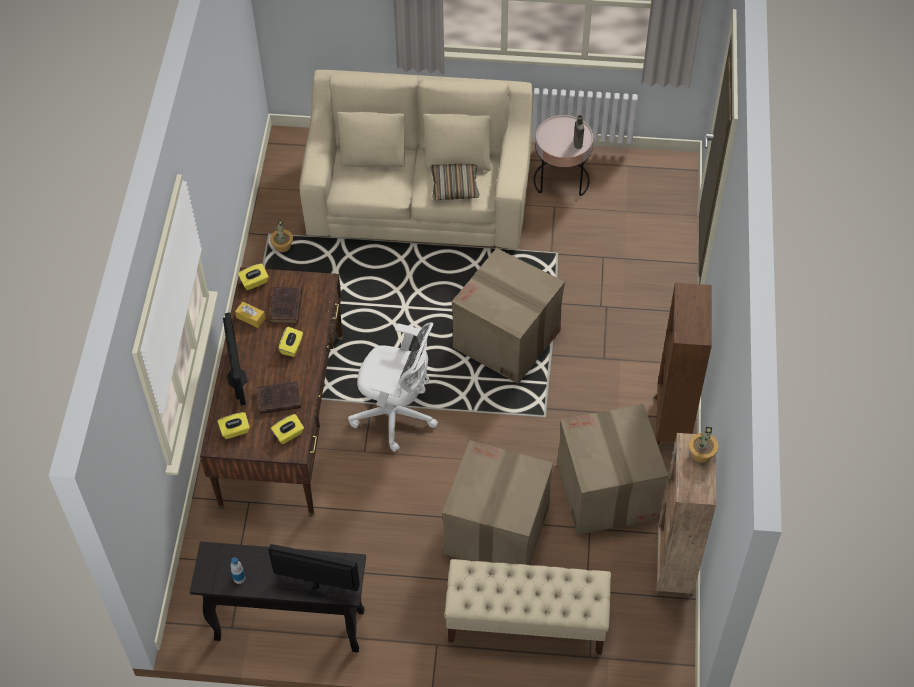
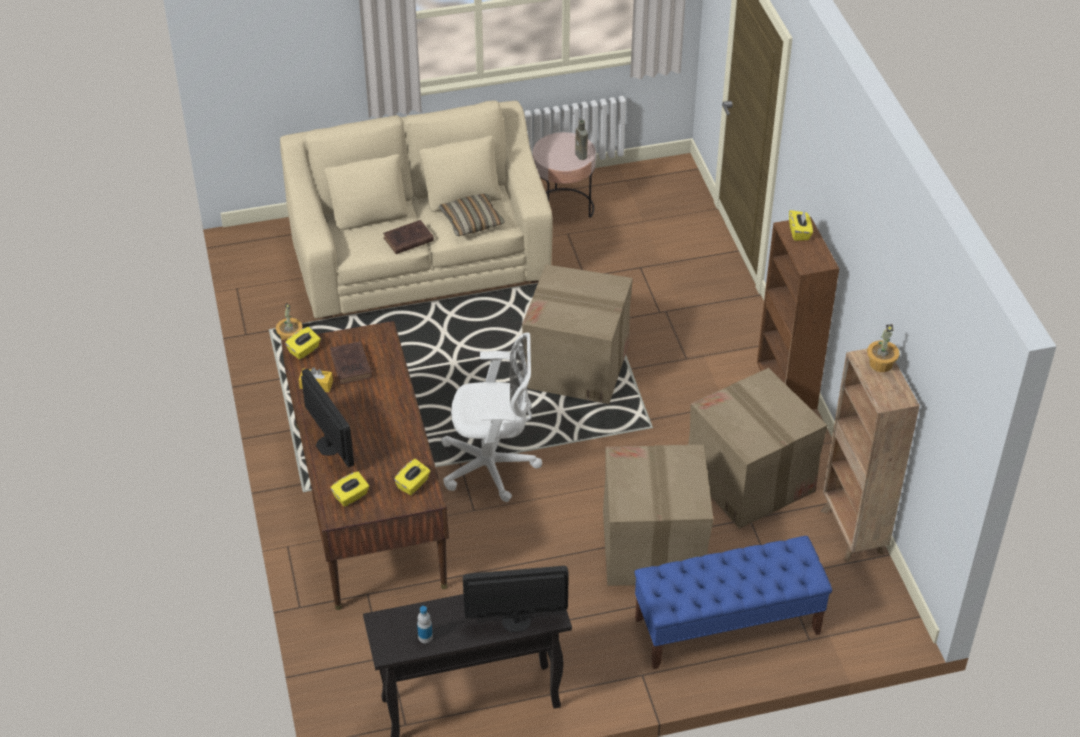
camera: 20 degrees left, 10 degrees down
(277, 399) = (384, 454): brown book -> brown book (407, 240)
(292, 347) = (376, 401): yellow tissue box -> yellow tissue box (799, 232)
(526, 622) = (726, 626): beige bench -> blue bench

